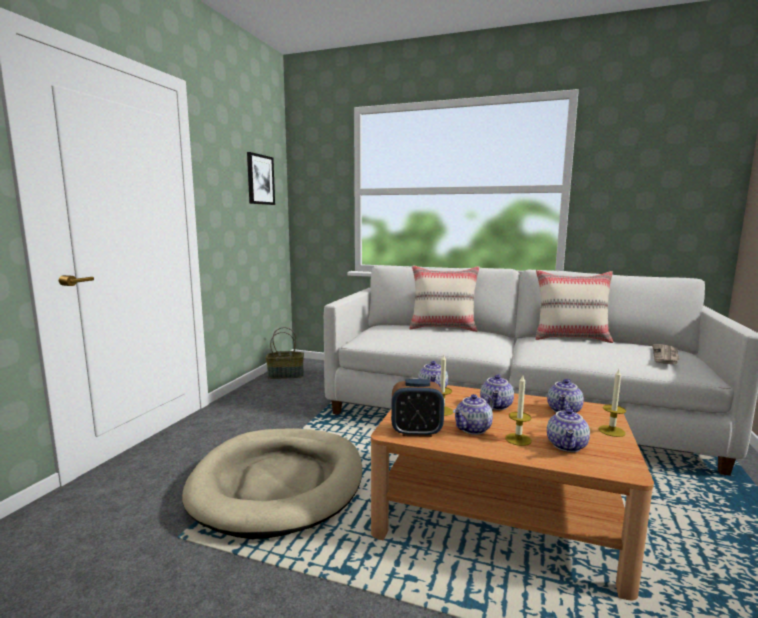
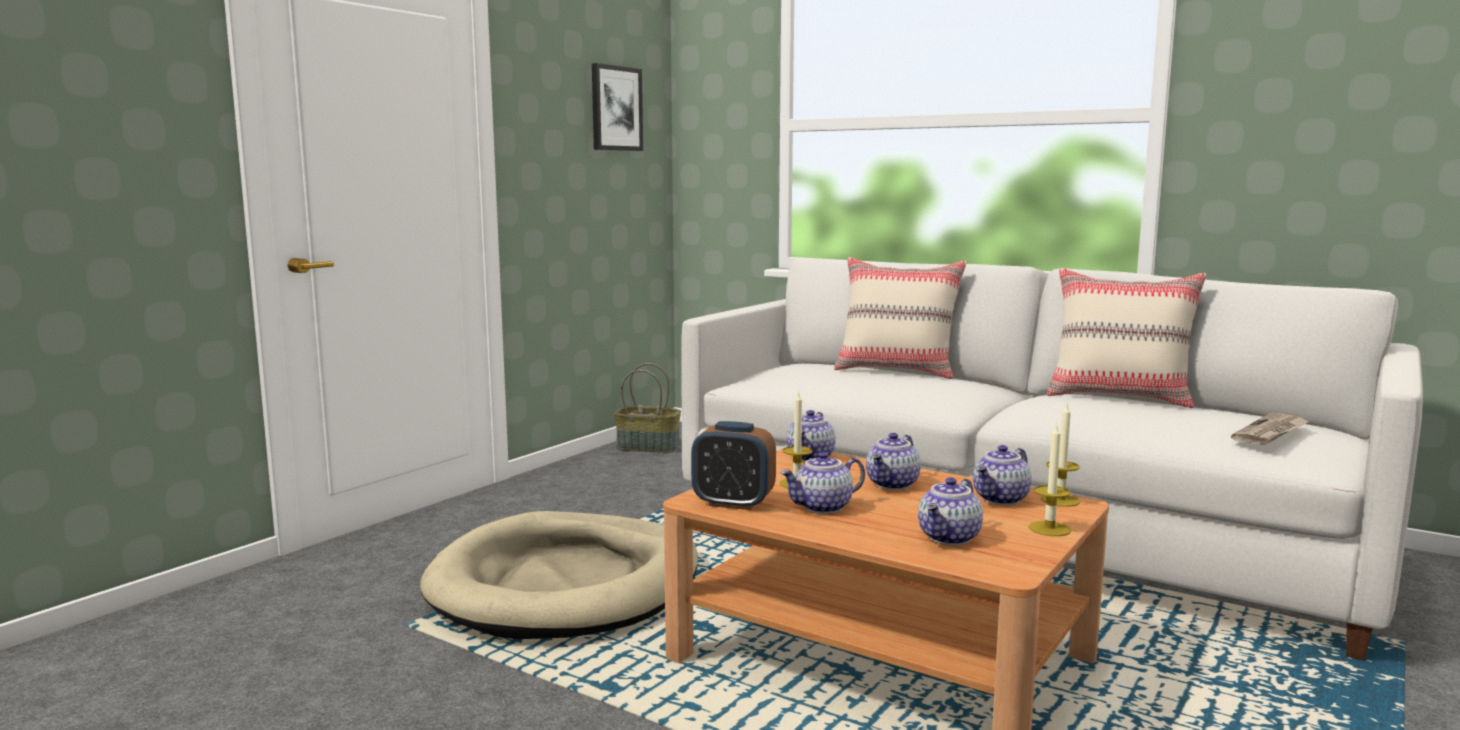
camera: 15 degrees right, 0 degrees up
(518, 439) = (880, 524): candle -> candle (1060, 500)

